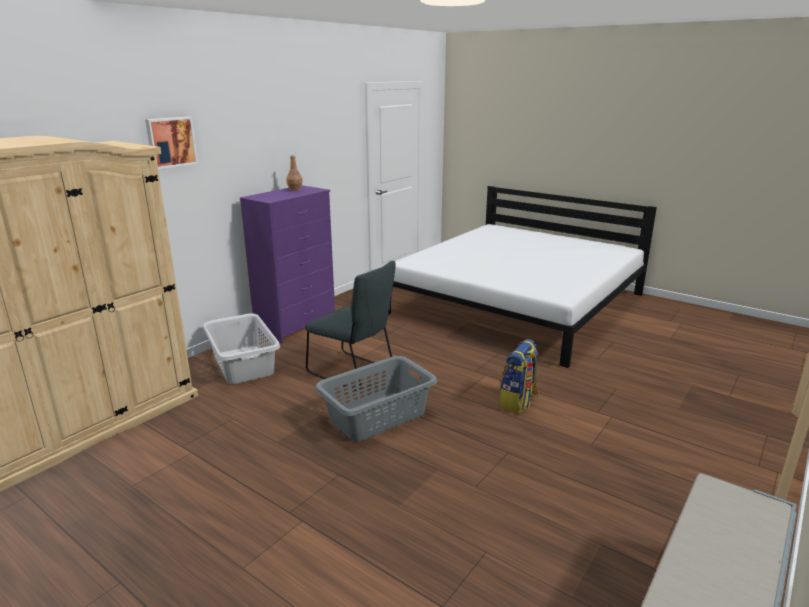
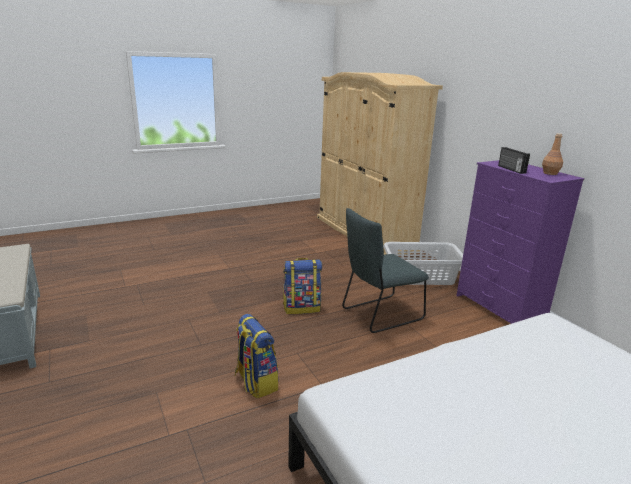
camera: 115 degrees right, 0 degrees up
(171, 142) = (477, 94): picture -> none
(292, 196) = (511, 169): none -> radio
(376, 416) = (302, 307): grey laundry basket -> backpack

